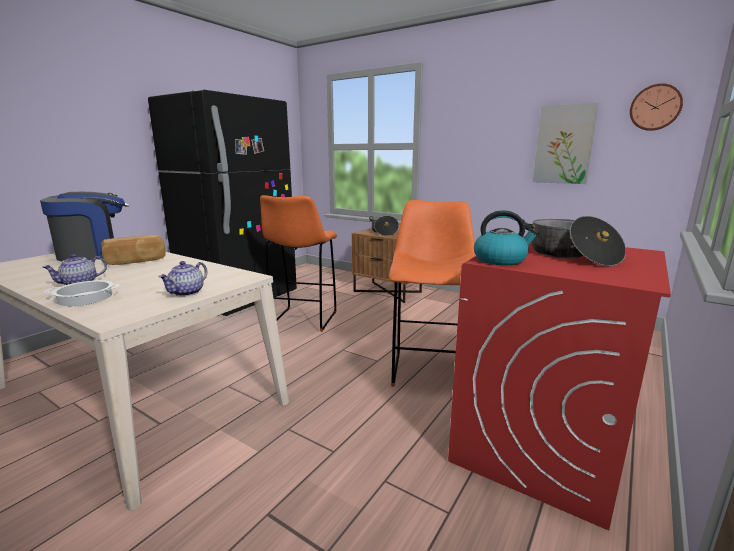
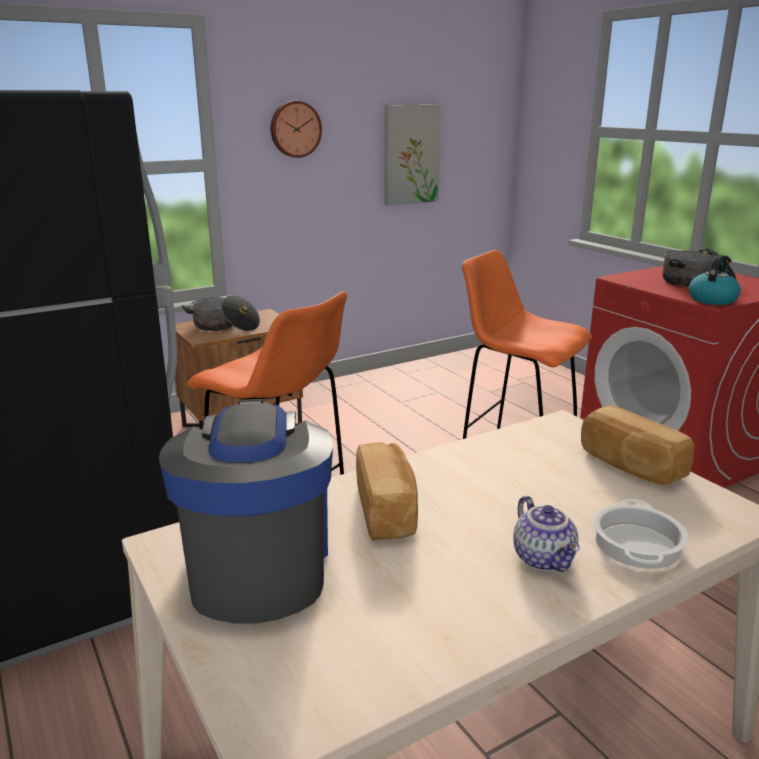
camera: 65 degrees left, 5 degrees up
(187, 293) = (630, 465): teapot -> bread
(655, 107) = (482, 112): wall clock -> wall clock (295, 129)

